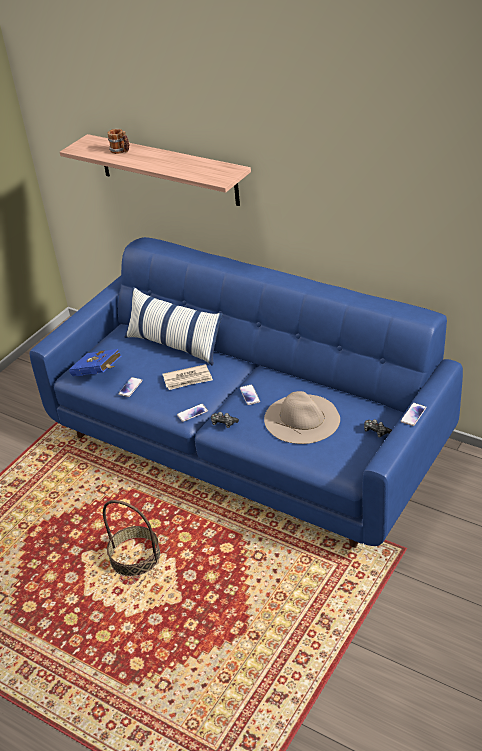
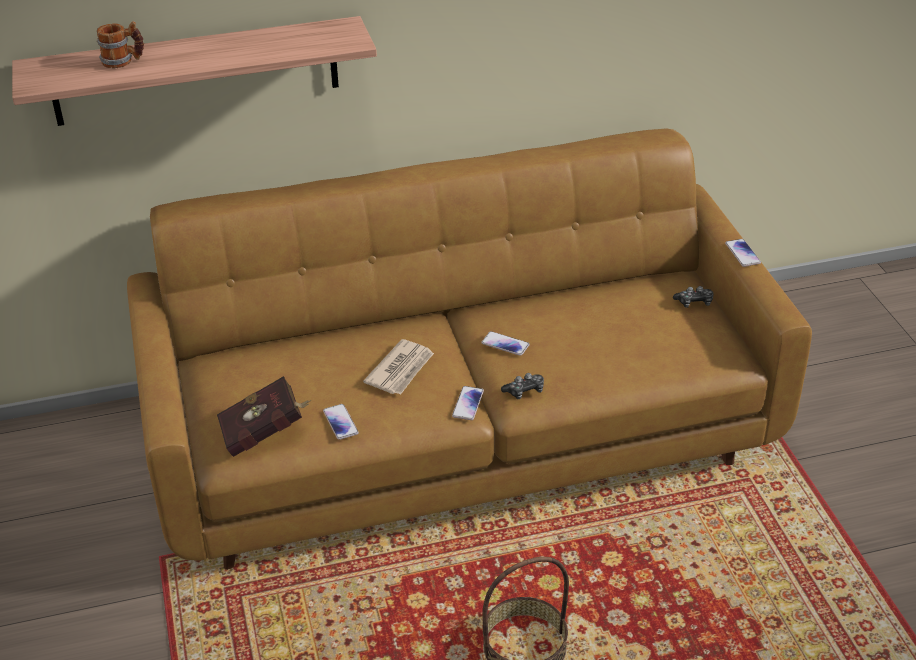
camera: 50 degrees left, 0 degrees up
(98, 374) = (265, 433): blue book -> red book
(174, 344) = (313, 342): pillow -> none
(247, 441) = (460, 433): blue sofa -> brown sofa
(302, 418) = (602, 334): beige hat -> none

